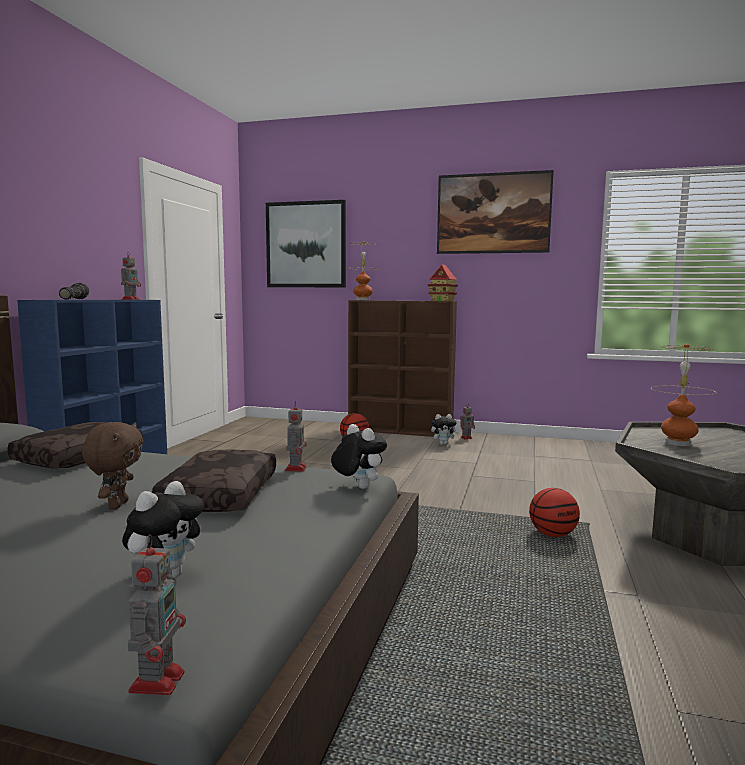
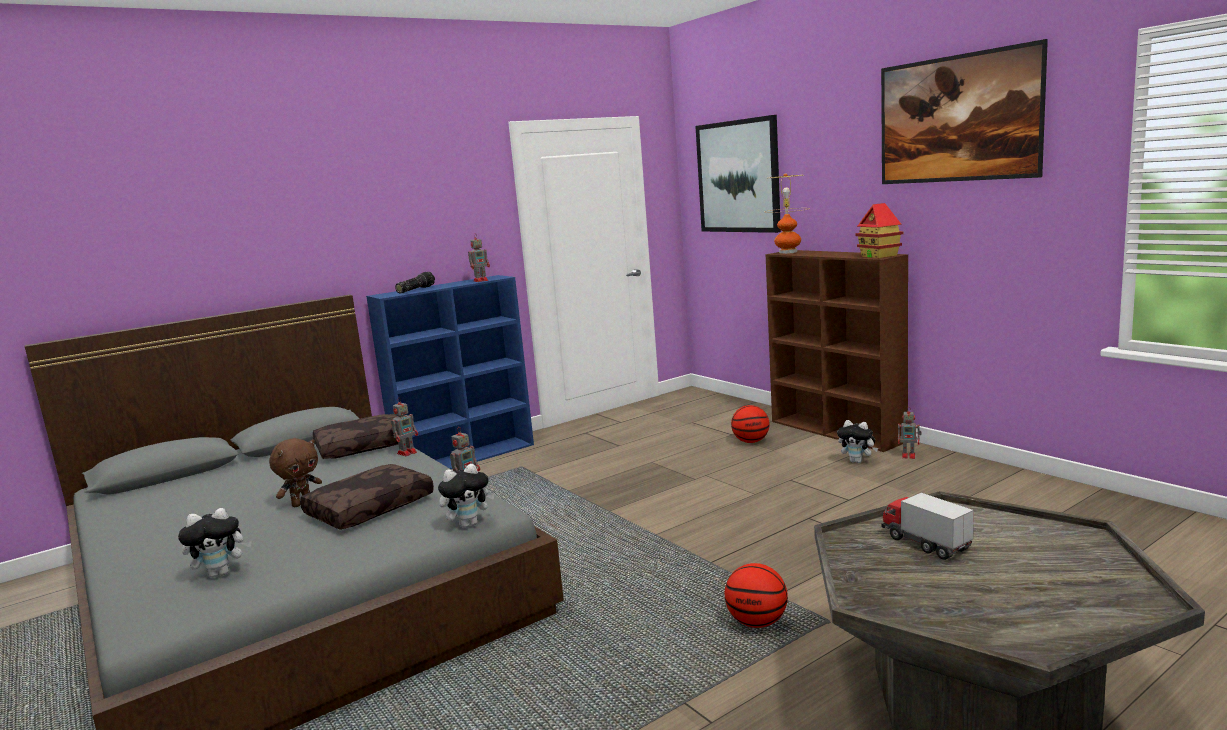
camera: 40 degrees right, 5 degrees up
(158, 680) = (119, 637): toy robot -> toy robot (408, 452)
(357, 487) = (469, 524): plush toy -> plush toy turned 60 degrees clockwise
(678, 443) = (925, 543): table lamp -> toy truck

